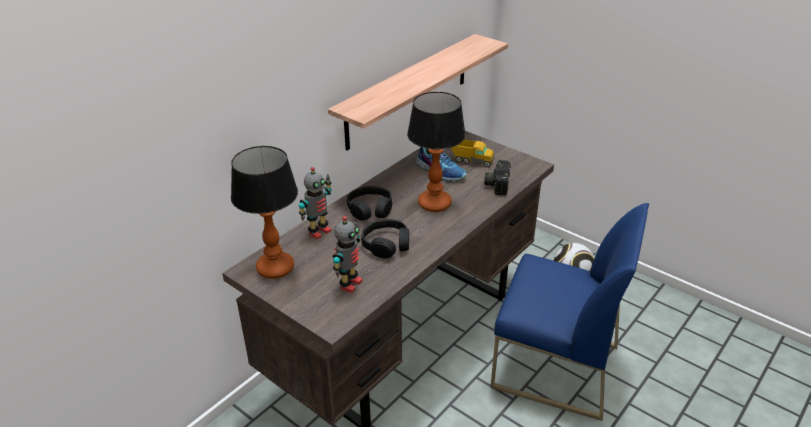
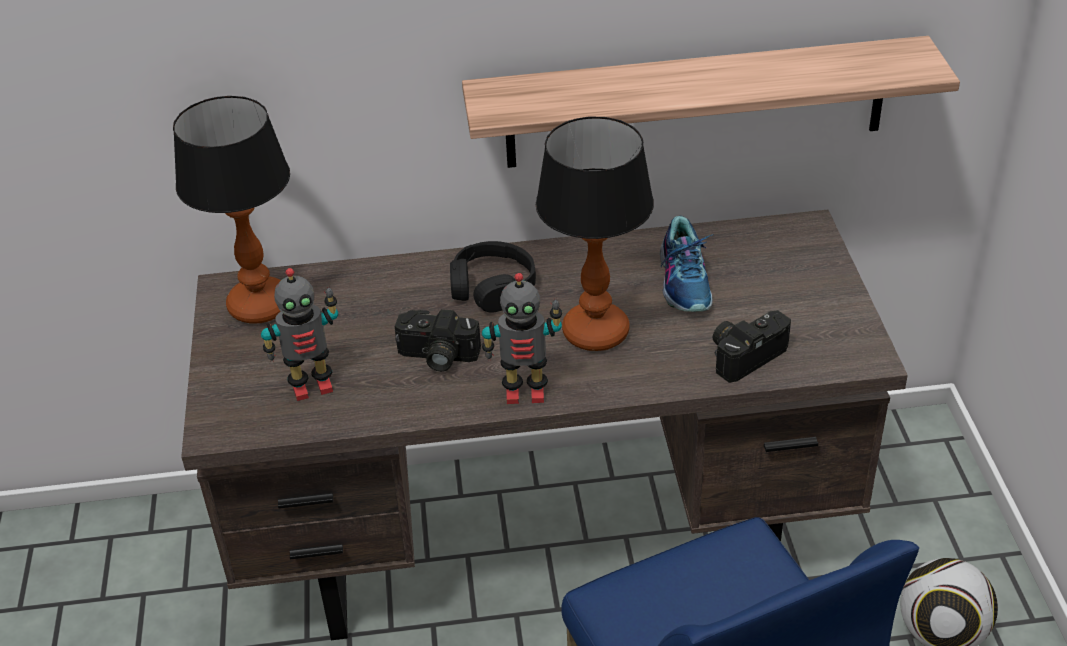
camera: 45 degrees right, 5 degrees up
(319, 231) = (380, 283): toy robot -> toy robot (525, 392)
(386, 244) = (437, 357): black headphones -> camera
(471, 161) = (763, 289): toy truck -> none

